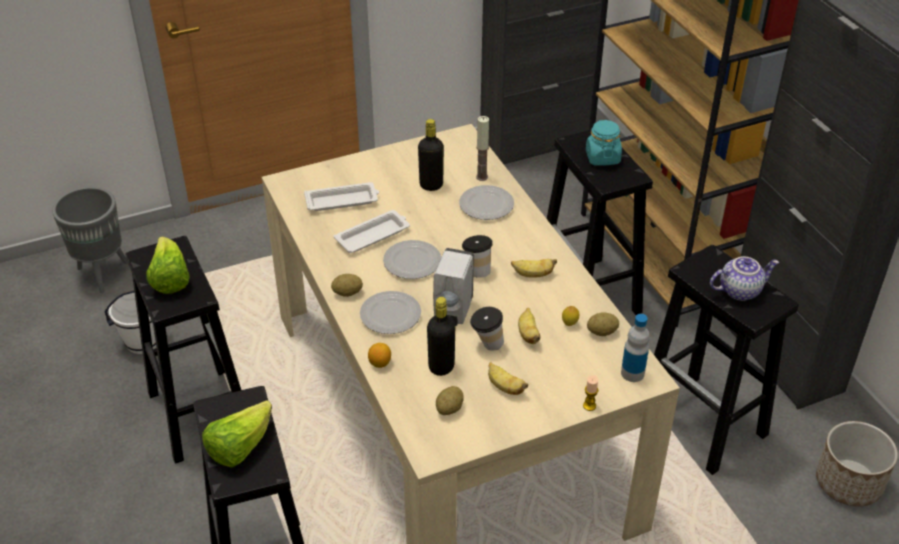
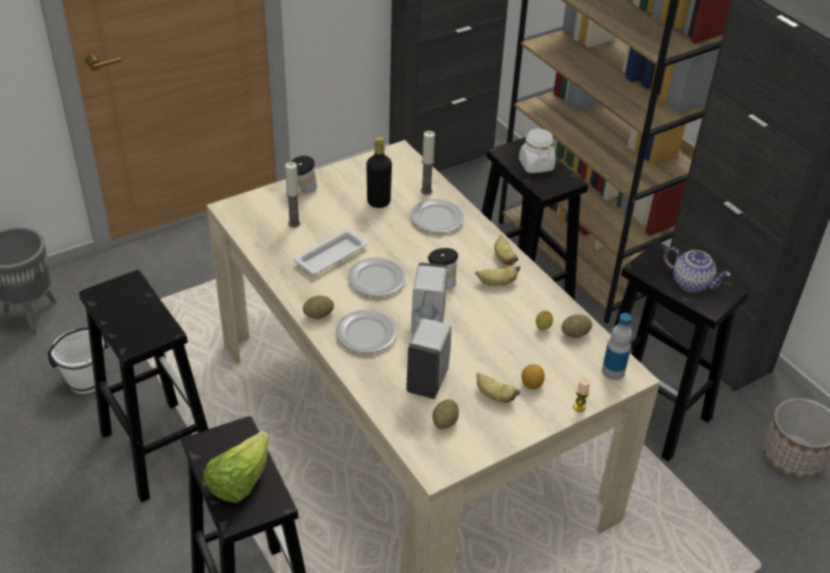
camera: 10 degrees left, 0 degrees up
(170, 279) = (131, 315): lettuce -> none
(343, 201) = (294, 223): white tray -> candle
(380, 363) = (366, 383): lemon -> lemon (531, 384)
(441, 367) = (427, 381): black bottle -> white soap dispenser
(486, 345) = (467, 356): cup -> cup (303, 190)
(528, 334) = (505, 342): banana -> banana (504, 258)
(602, 157) = (536, 165): turquoise jar -> white jar
(739, 290) = (692, 283): teapot -> teapot turned 60 degrees clockwise

